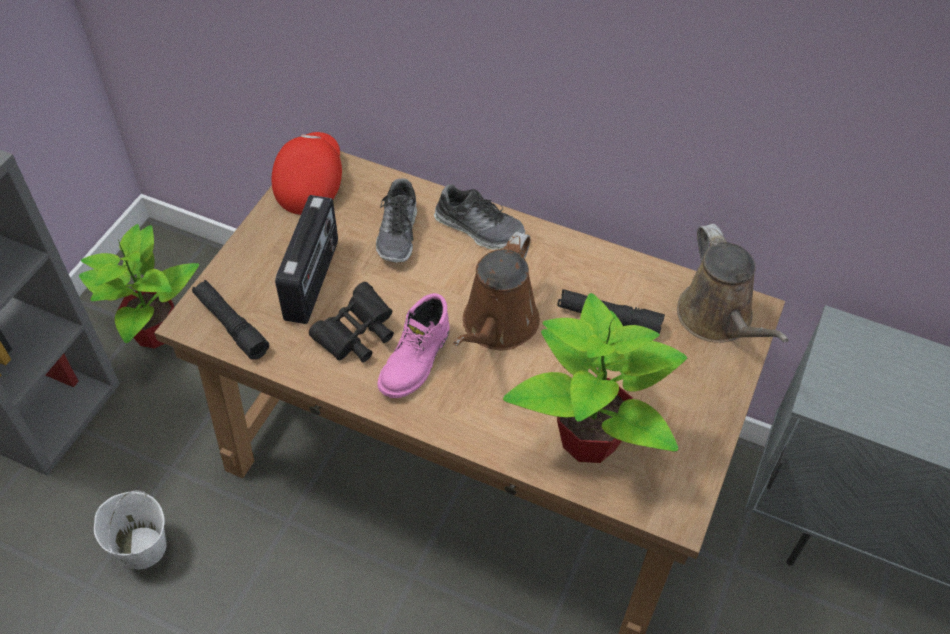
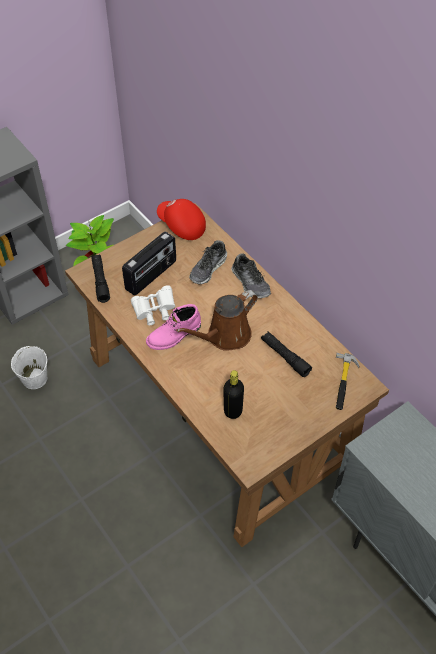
camera: 30 degrees right, 0 degrees up
(309, 183) = (181, 226): red cap -> red cap turned 90 degrees counterclockwise
(357, 336) = (154, 311): black binoculars -> white binoculars
(590, 439) = (233, 411): potted plant -> black bottle
(718, 319) = (343, 382): brown watering can -> hammer

